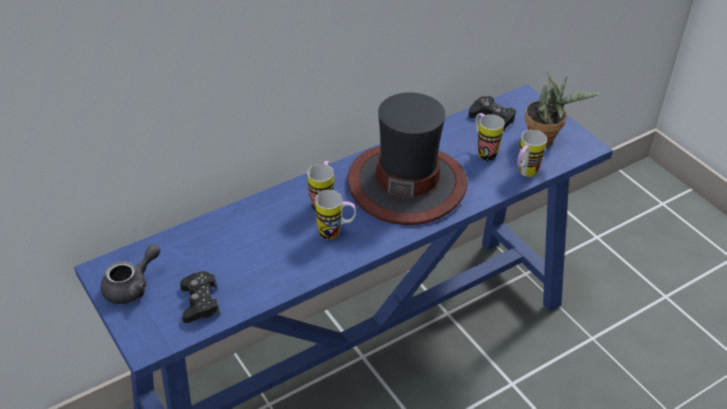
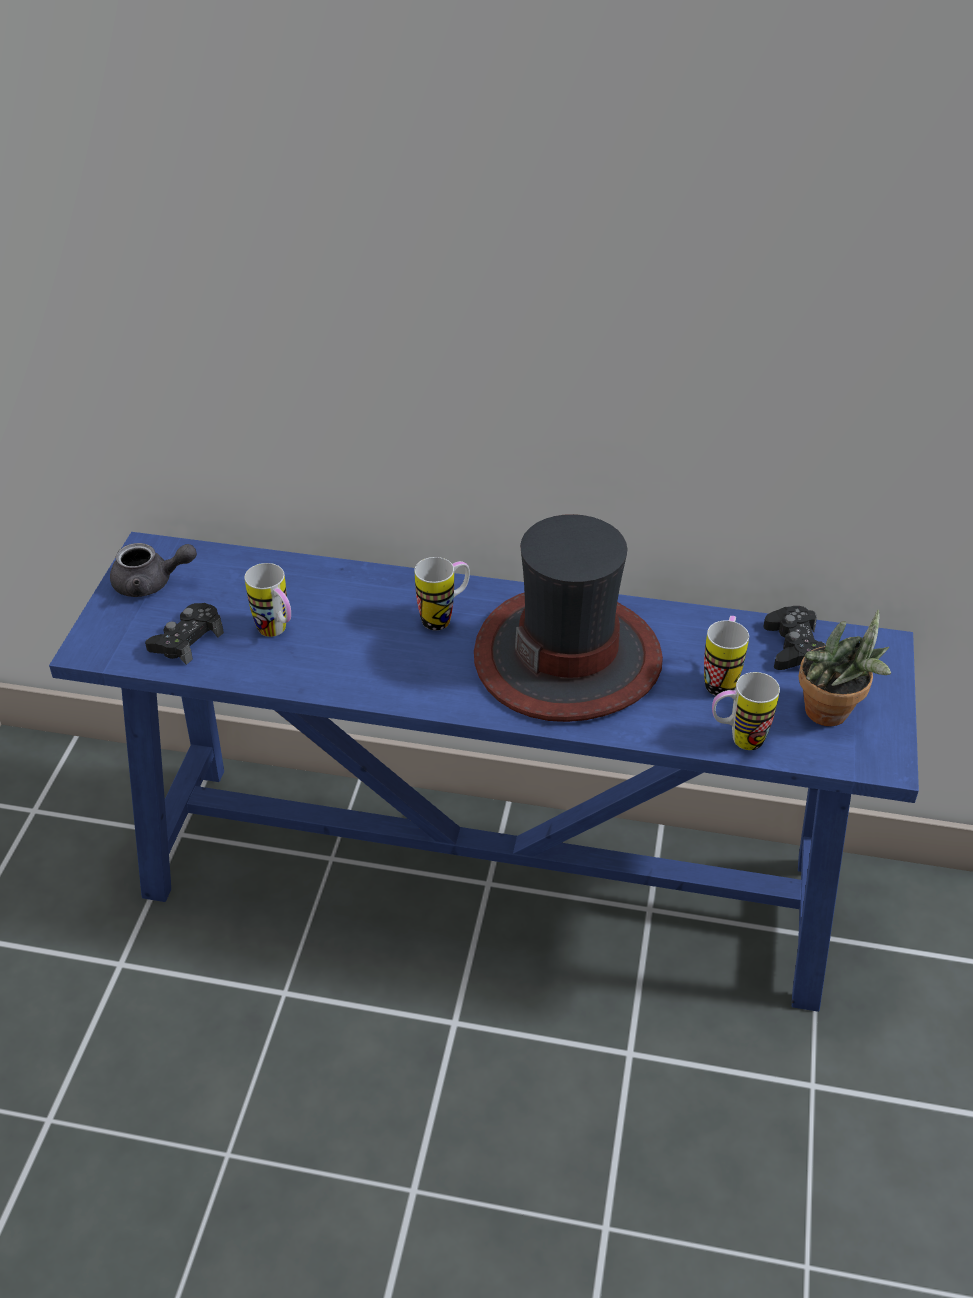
camera: 45 degrees right, 0 degrees up
(336, 234) = (410, 661): mug -> mug (277, 632)

